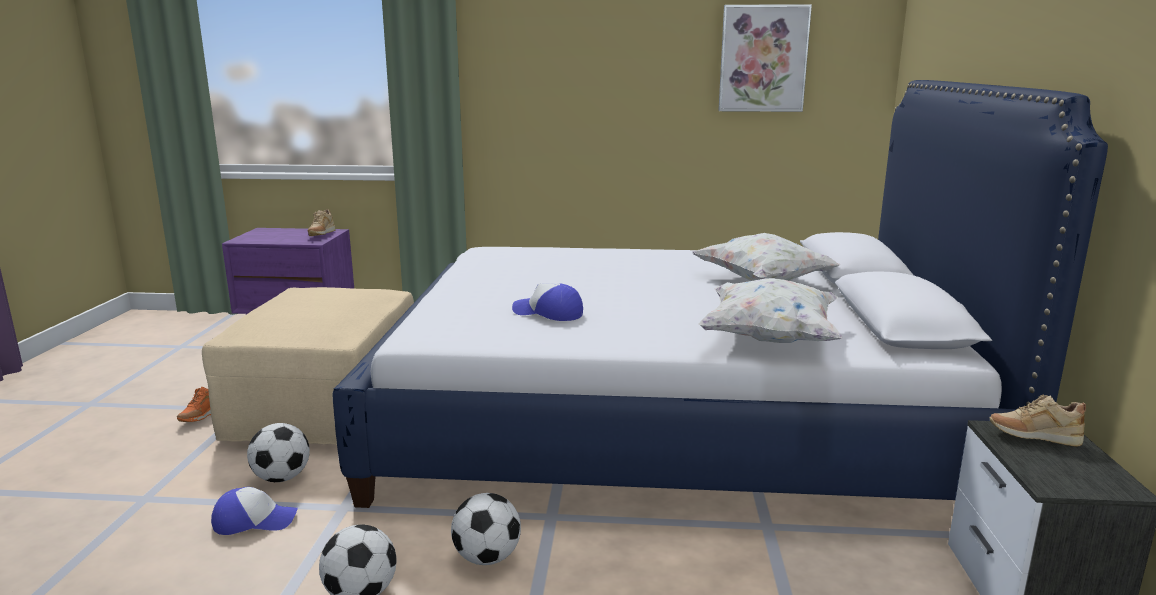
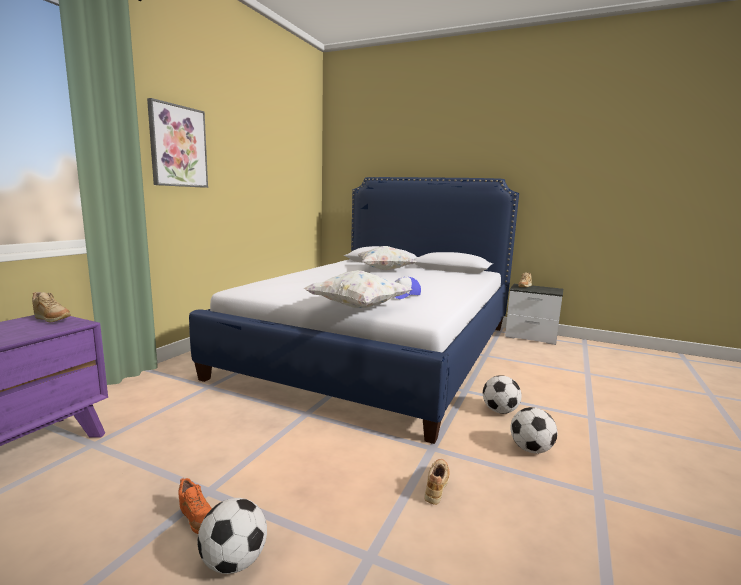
camera: 70 degrees left, 5 degrees down
(254, 521) = (437, 487): cap -> beige shoe
(282, 478) = (375, 472): football -> football (234, 562)
(328, 406) = (254, 443): beige ottoman -> none
(763, 59) = (284, 163): picture -> picture (178, 146)
(769, 338) = (462, 280): white pillow -> white pillow (357, 307)

